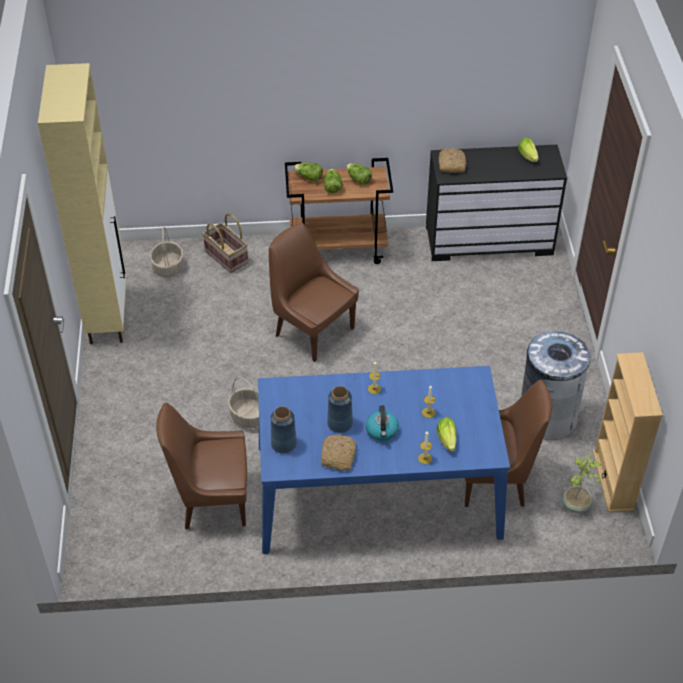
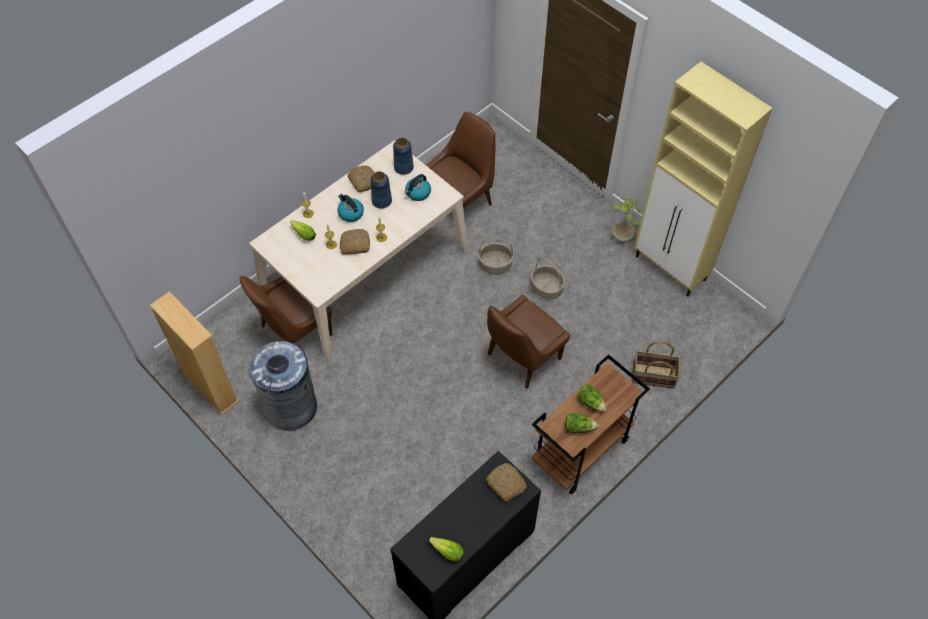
camera: 140 degrees right, 10 degrees up
(168, 268) = (681, 334): basket -> basket (546, 288)
(297, 408) = (418, 193): none -> kettle
(309, 177) = (619, 398): lettuce -> none
(312, 330) = (522, 358): brown chair -> brown chair turned 135 degrees clockwise
(377, 491) = (365, 273): blue dining table -> beige dining table
(406, 398) = (355, 245): none -> bread
(576, 505) = (226, 351): potted plant -> potted plant (621, 237)

